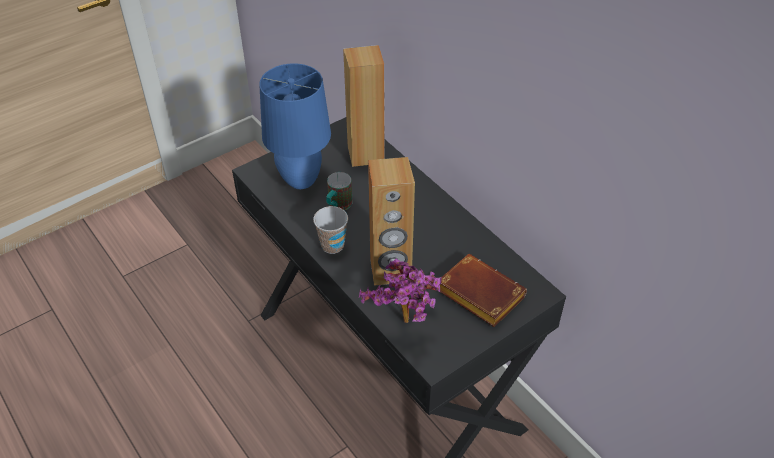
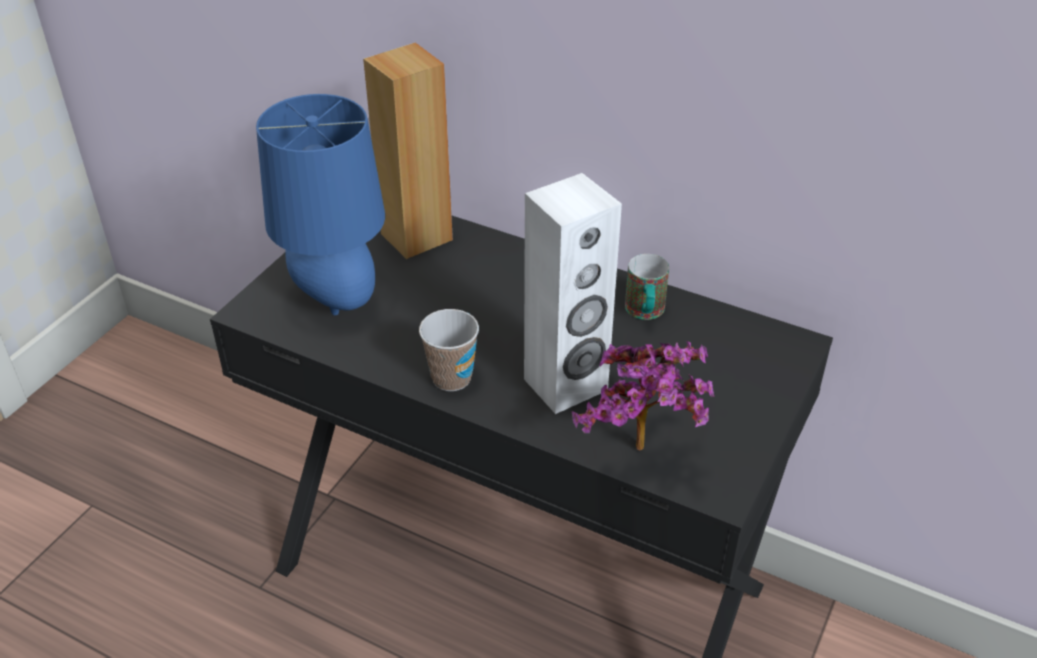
camera: 25 degrees left, 5 degrees down
(337, 206) = (421, 320): mug -> mug (645, 313)
(390, 271) = (566, 385): brown speaker -> white speaker
(477, 294) = (714, 376): brown book -> none

